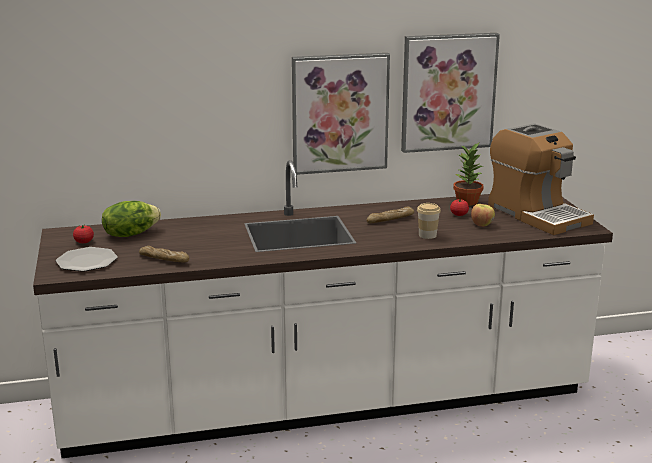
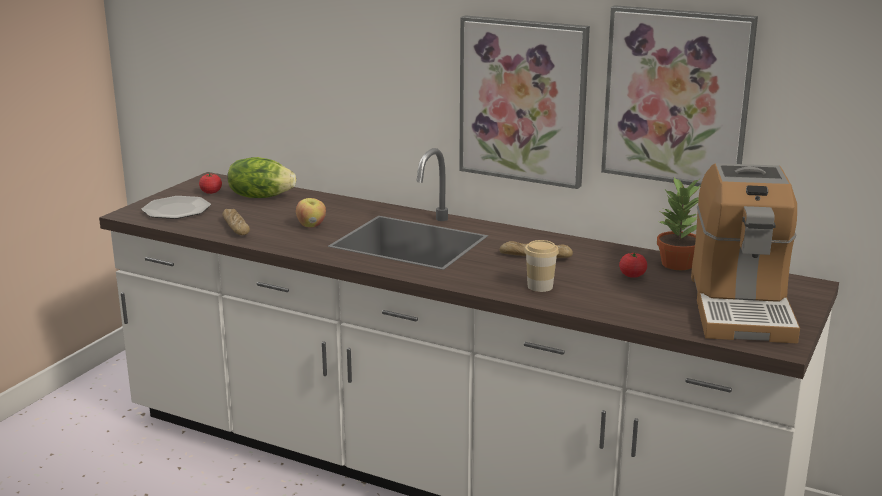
camera: 40 degrees right, 0 degrees up
(482, 224) = (635, 296): apple -> apple (311, 225)

